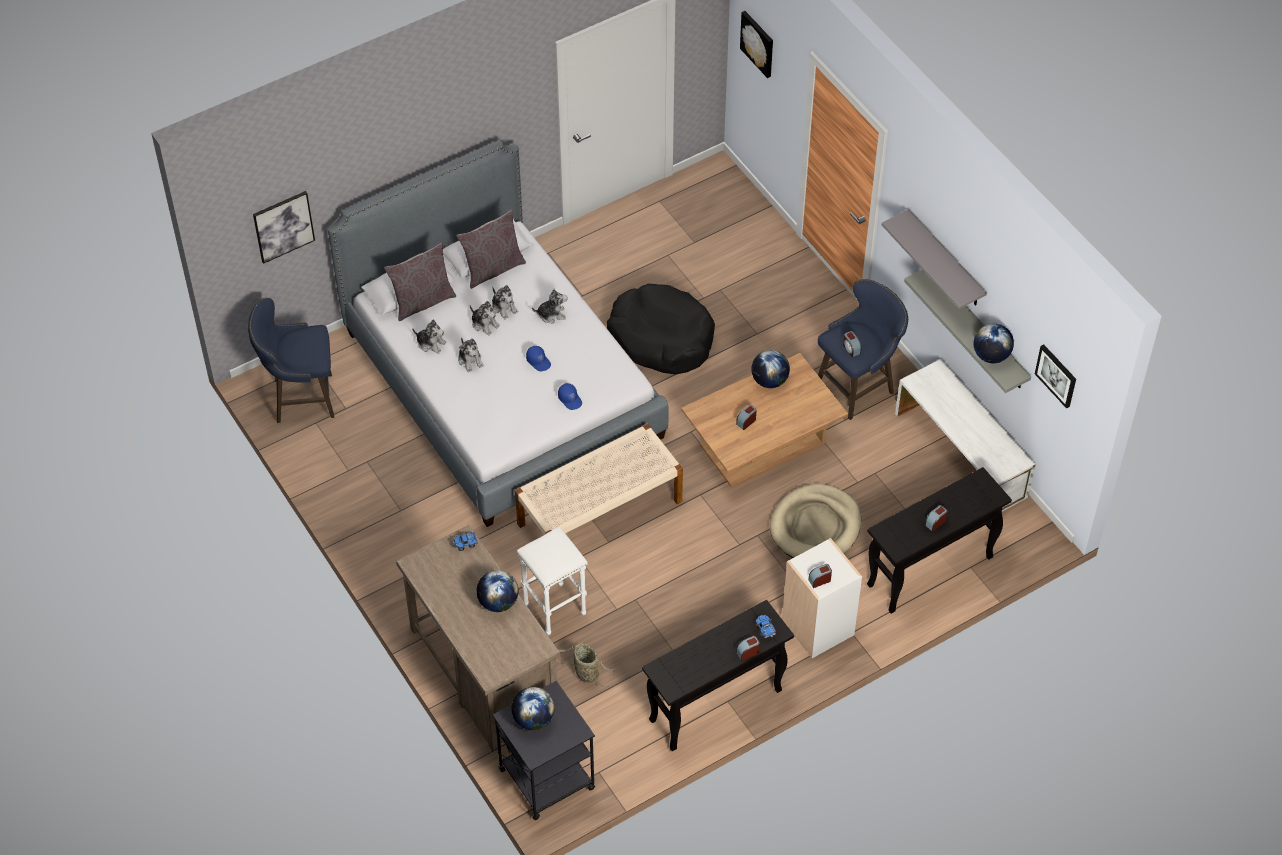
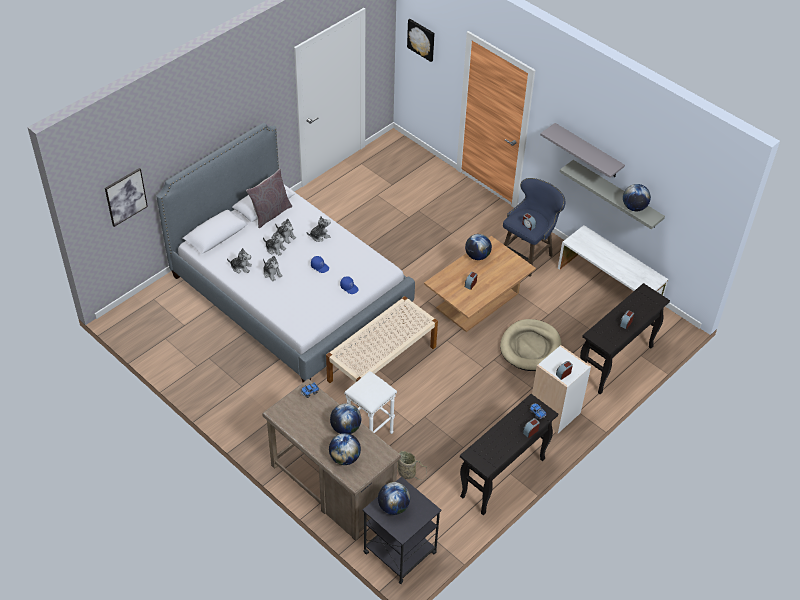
camera: 15 degrees left, 5 degrees down
(300, 398) = (150, 324): blue stool -> none
(422, 301) = (227, 241): grey pillow -> none
(485, 642) = (344, 458): none -> globe
(661, 338) = (389, 246): black dog bed -> none
(1056, 375) = (688, 209): picture -> none

